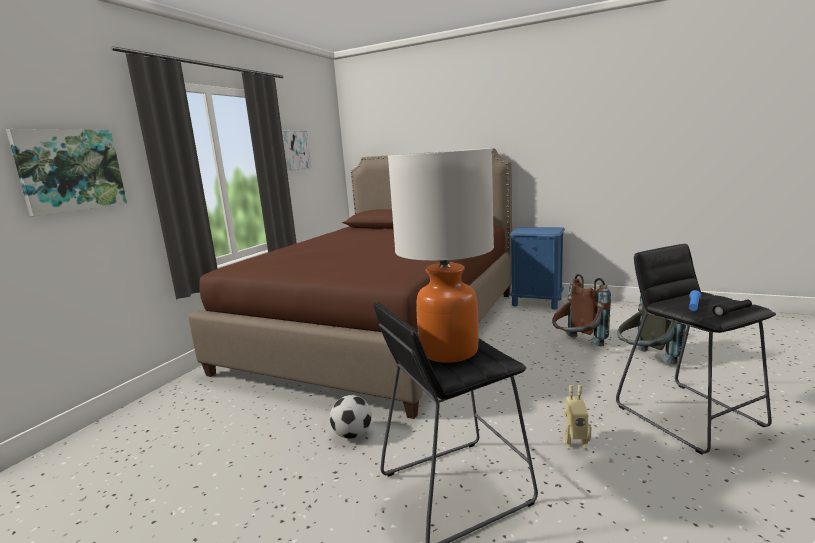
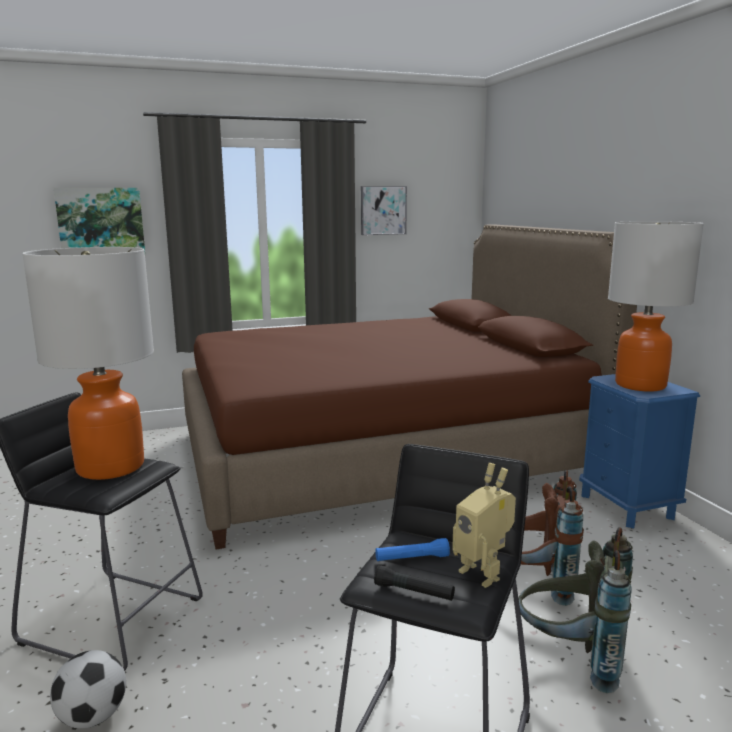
camera: 45 degrees right, 0 degrees up
(352, 434) = (160, 533): football -> football (93, 717)
(538, 230) = (640, 385): none -> table lamp
(575, 443) = (260, 665): toy robot -> toy robot (483, 573)

